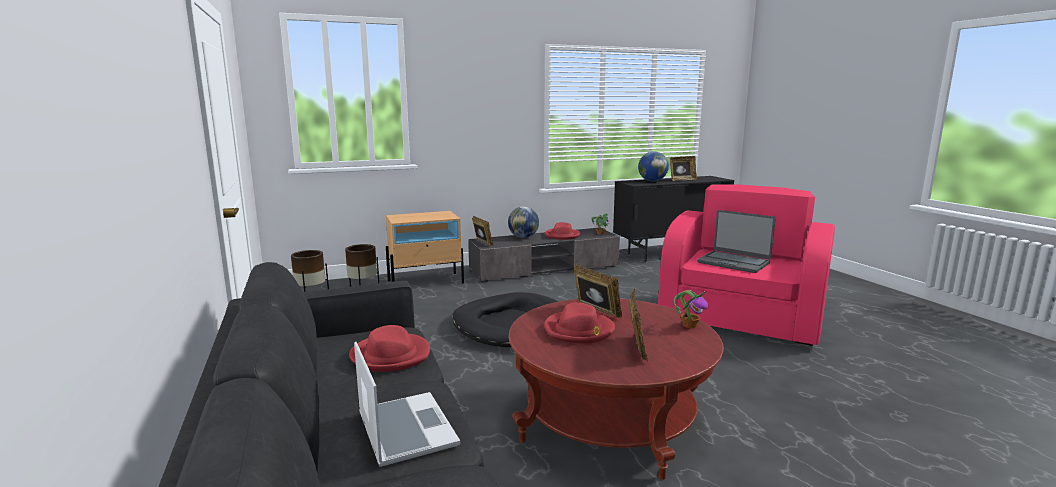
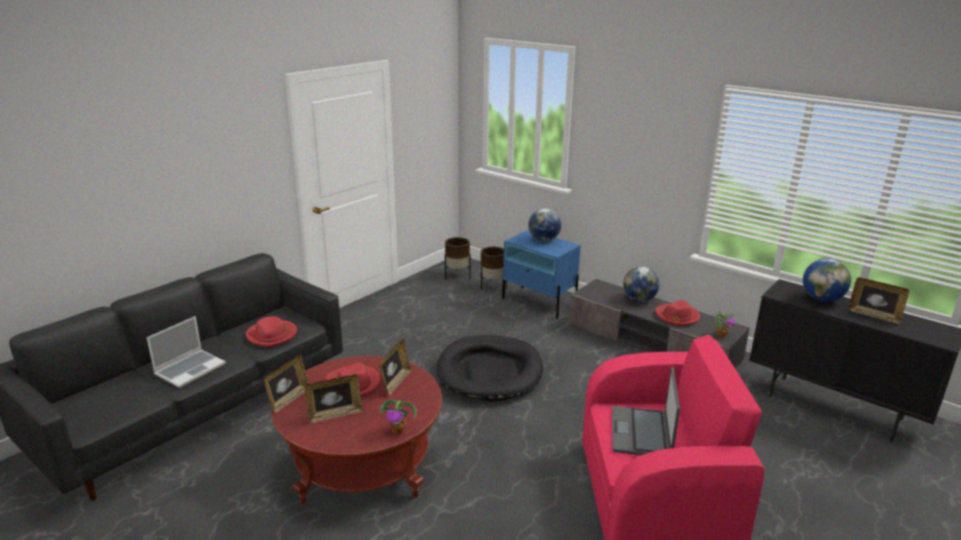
camera: 60 degrees right, 10 degrees up
(418, 215) = (543, 240): none -> globe
(426, 282) = (539, 302): beige nightstand -> blue nightstand
(482, 243) = (590, 288): picture frame -> picture frame (288, 399)

